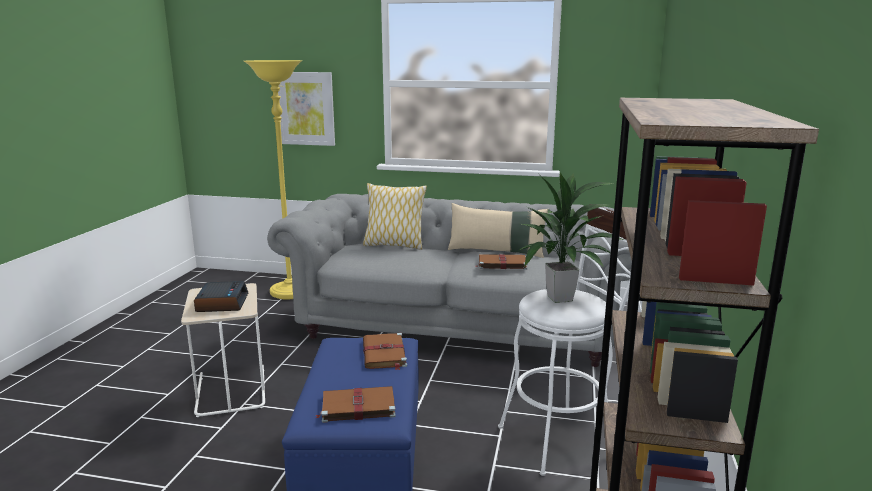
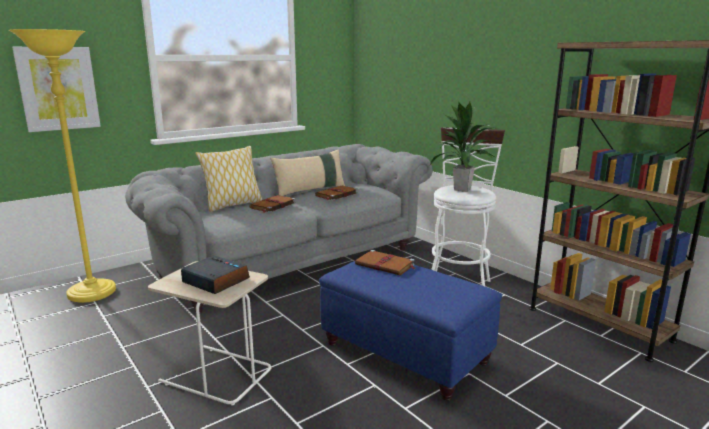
camera: 50 degrees left, 0 degrees up
(357, 406) = (449, 292): brown book -> brown book (272, 205)

